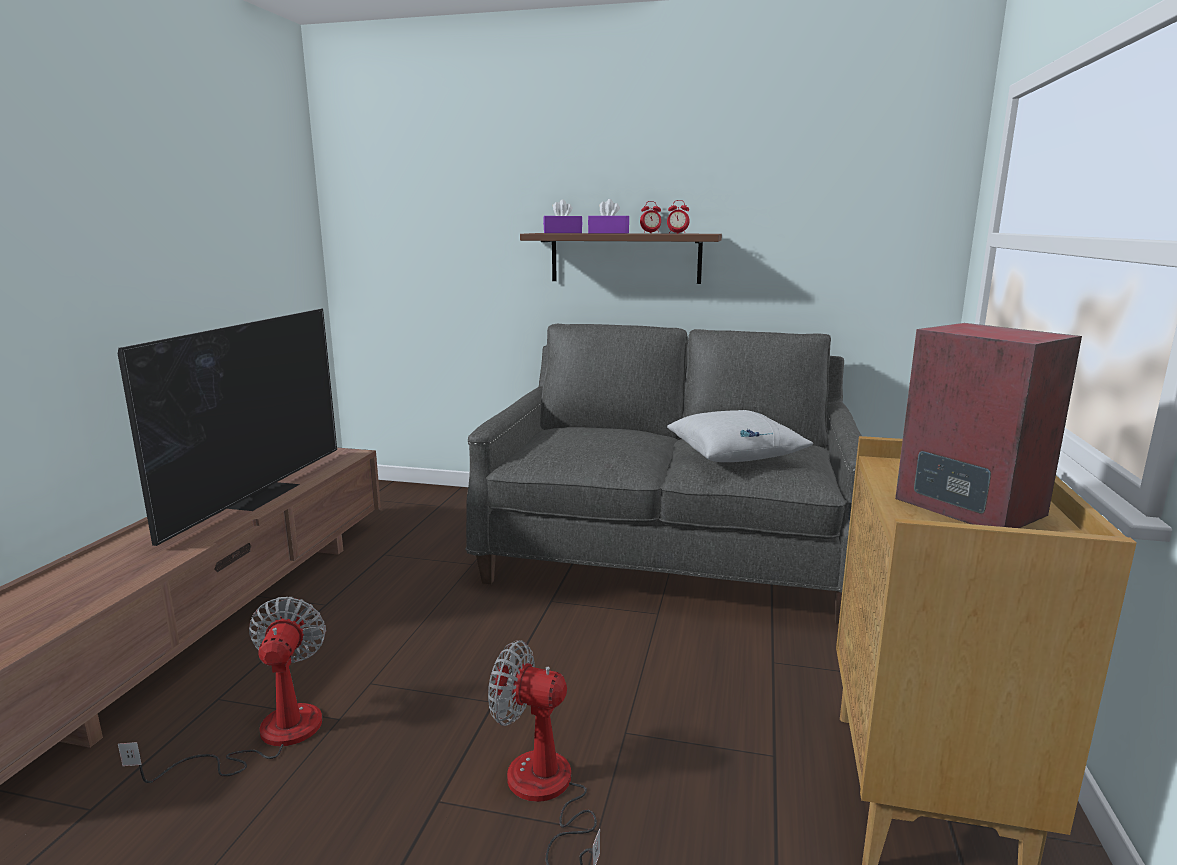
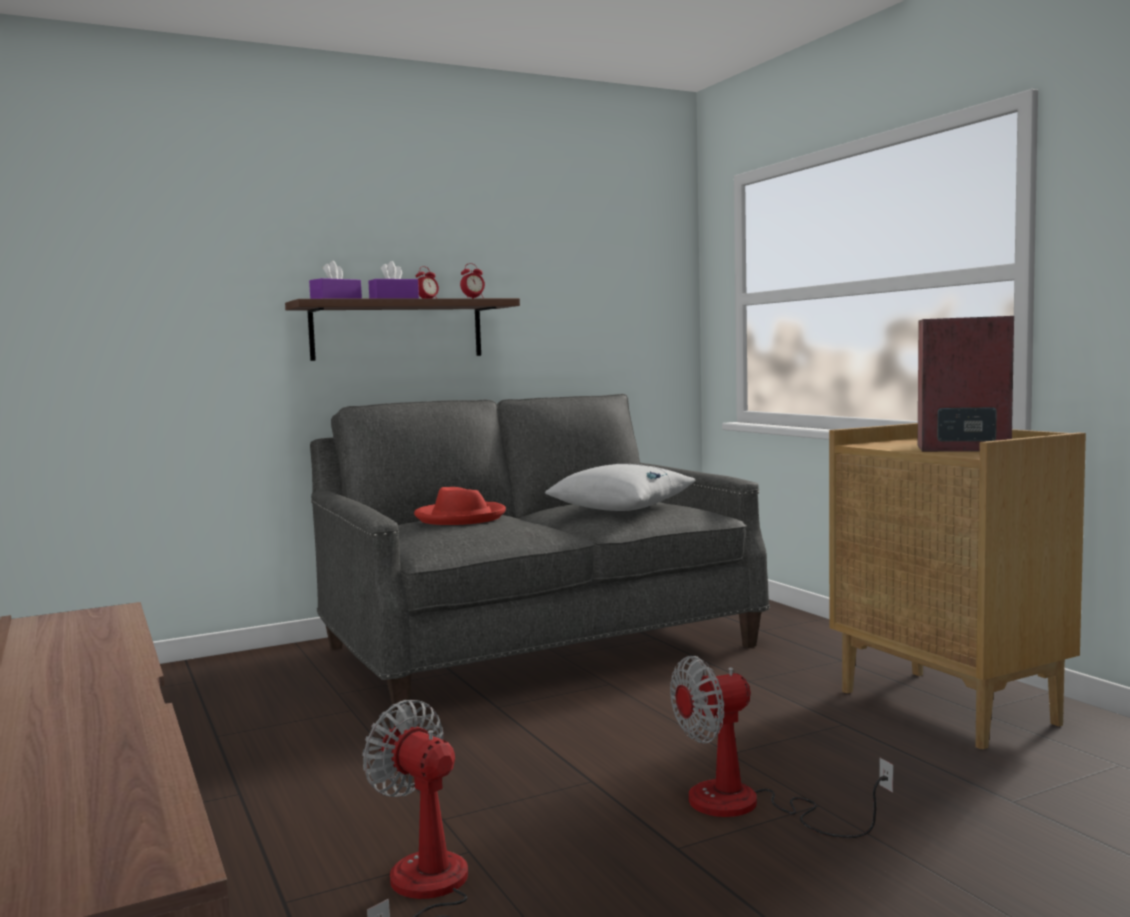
camera: 40 degrees left, 10 degrees down
(260, 494) = (92, 662): television -> none
(598, 433) = (460, 517): none -> red hat

